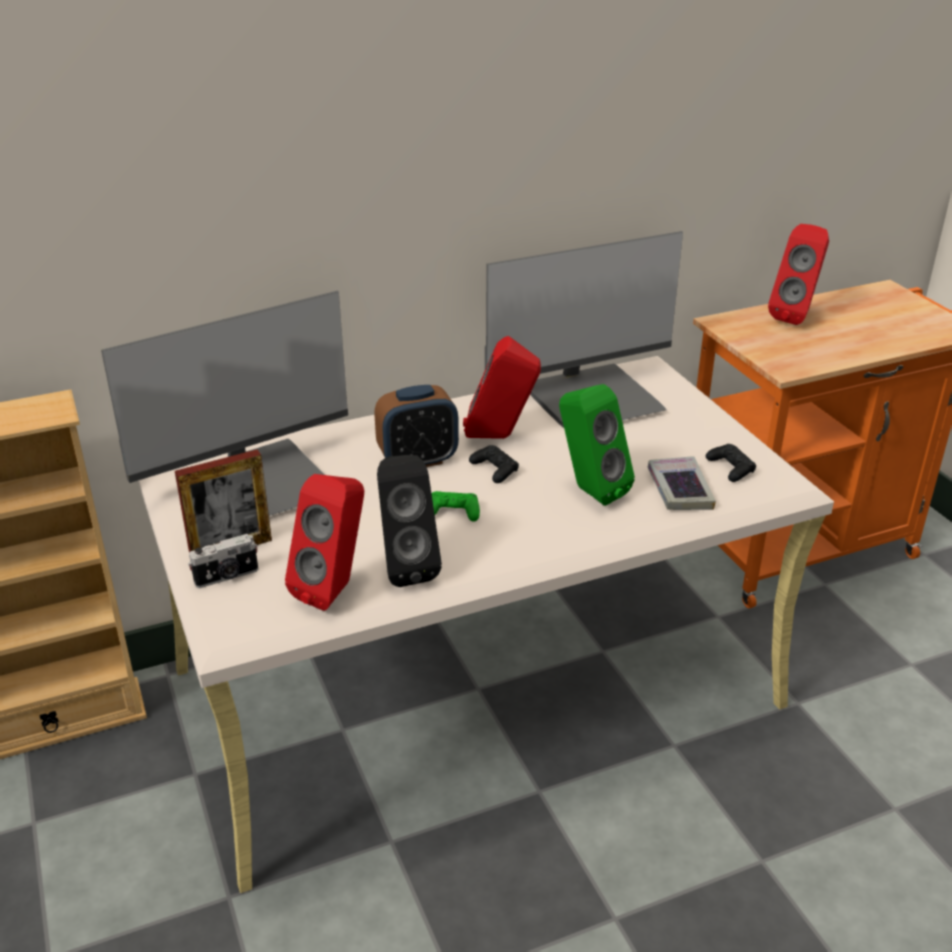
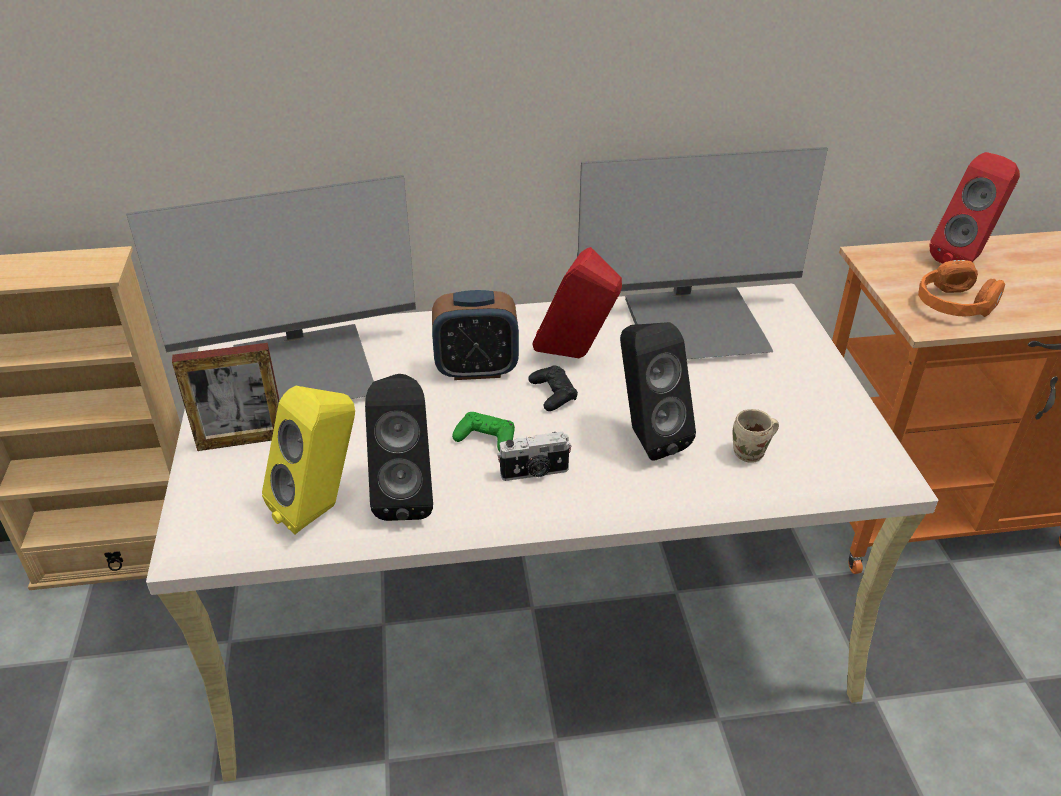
camera: 15 degrees right, 5 degrees up
(227, 577) = (222, 473): camera -> camera (535, 473)
(335, 589) = (322, 508): red speaker -> yellow speaker
(589, 491) = (646, 437): green speaker -> black speaker
(679, 489) = (751, 454): book -> beige mug
(731, 468) = (823, 436): black game controller -> none
(801, 351) = (954, 305): none -> orange headphones

